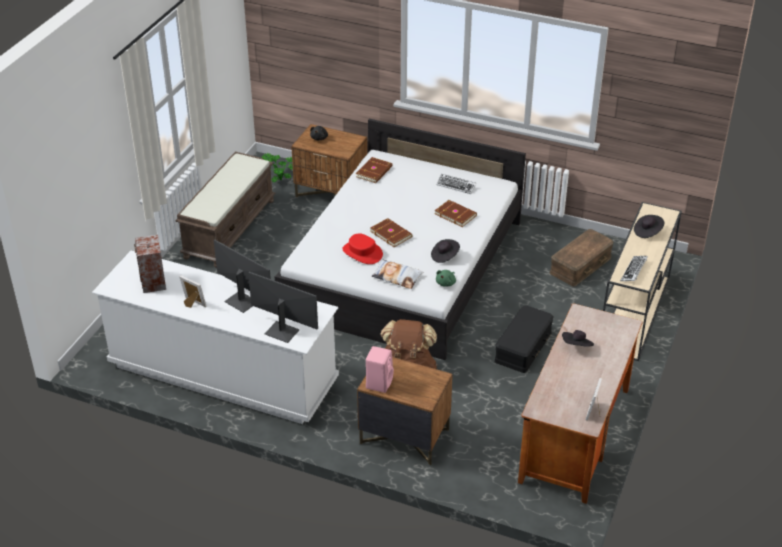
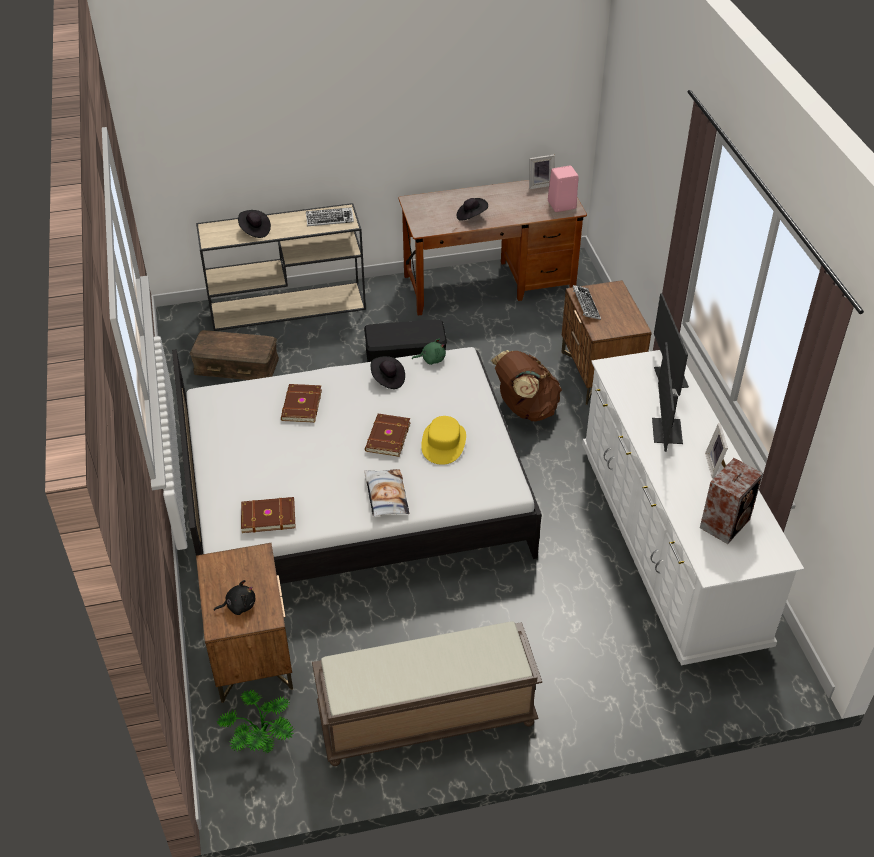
camera: 125 degrees left, 5 degrees up
(362, 252) = (444, 443): red hat -> yellow hat
(379, 382) = (628, 322): pink speaker -> pink speaker (561, 205)
(397, 277) = (457, 397): pillow -> pillow (385, 496)
(456, 186) = (239, 430): keyboard -> keyboard (585, 305)

